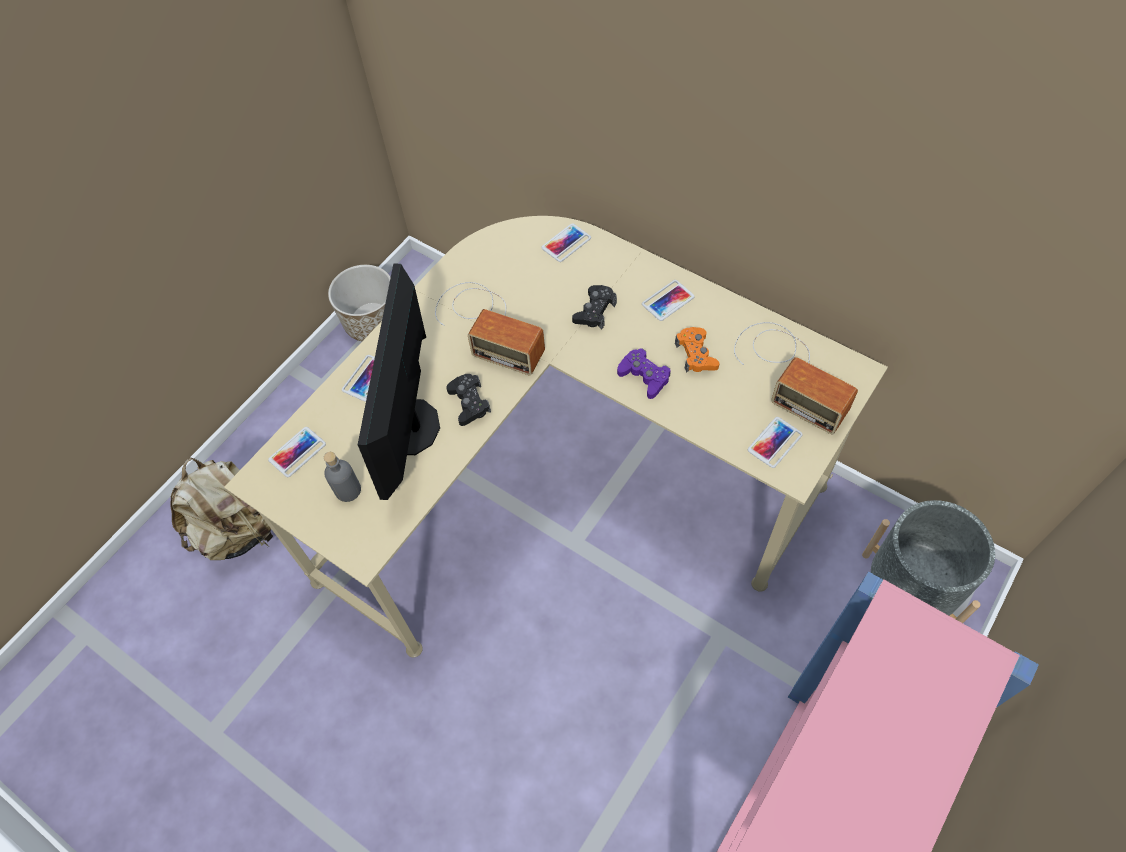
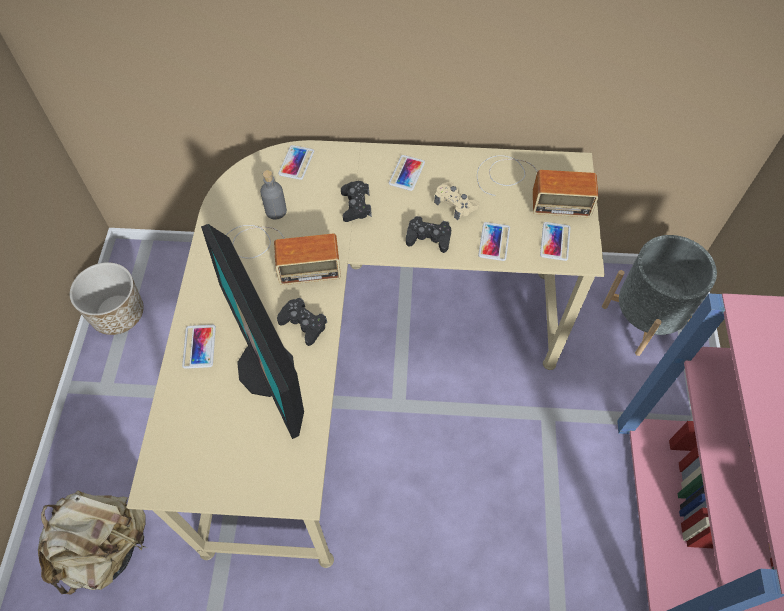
camera: 35 degrees left, 0 degrees up
(297, 452) = (177, 440): phone -> phone (494, 241)
(348, 490) = (247, 448): grey bottle -> grey bottle (276, 211)
(644, 376) = (428, 237): purple game controller -> black game controller
(696, 354) = (455, 204): orange game controller -> beige game controller

